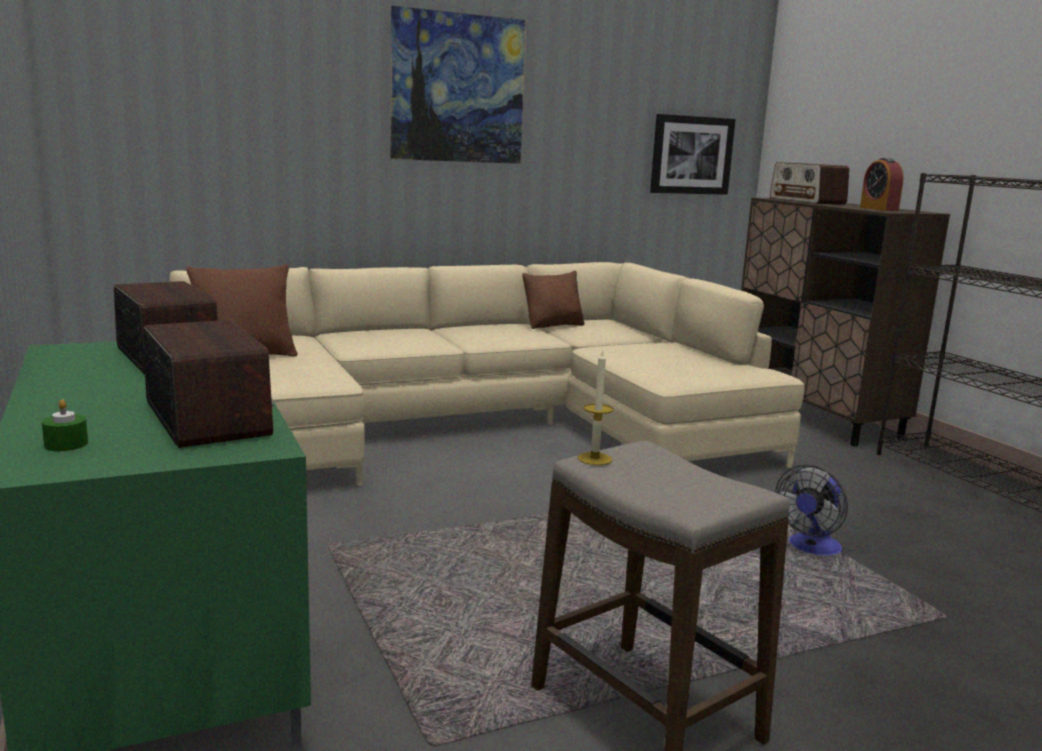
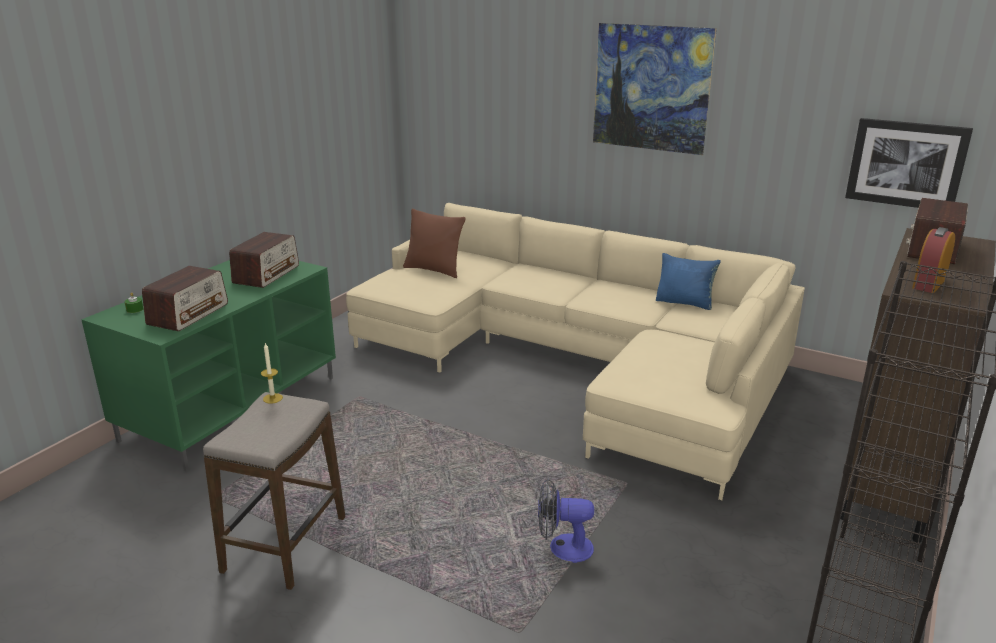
camera: 55 degrees right, 10 degrees up
(553, 325) = (685, 303): brown pillow -> blue pillow

